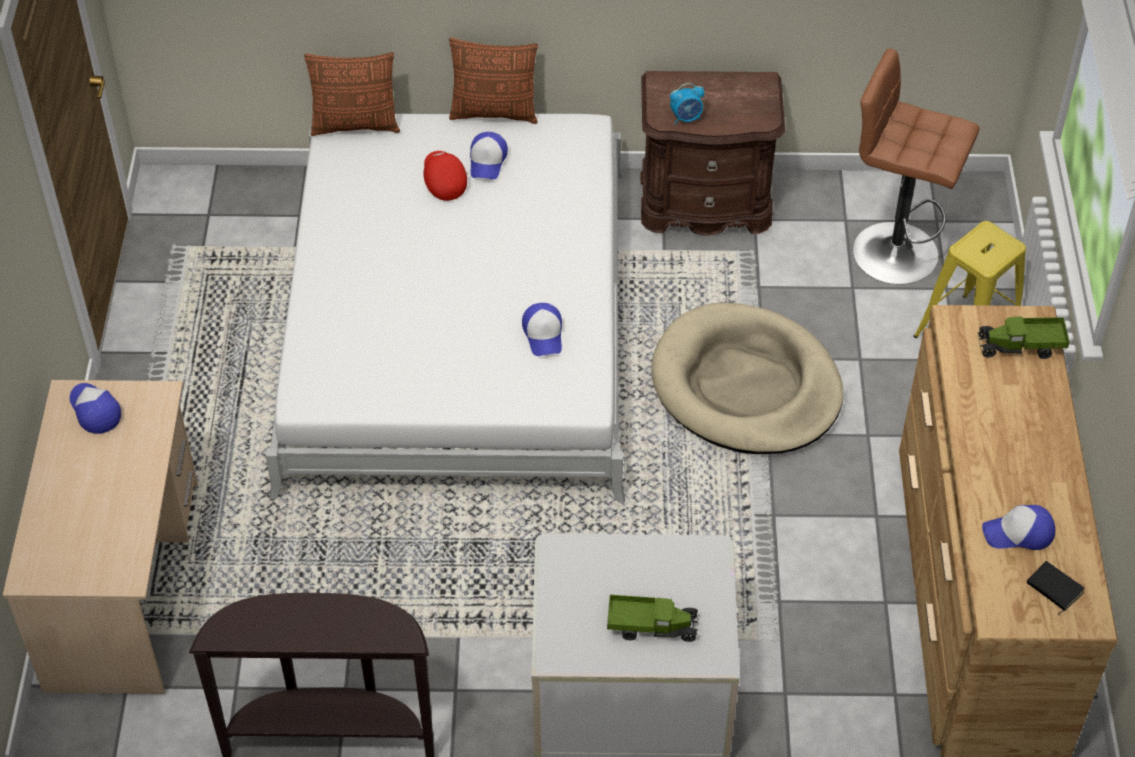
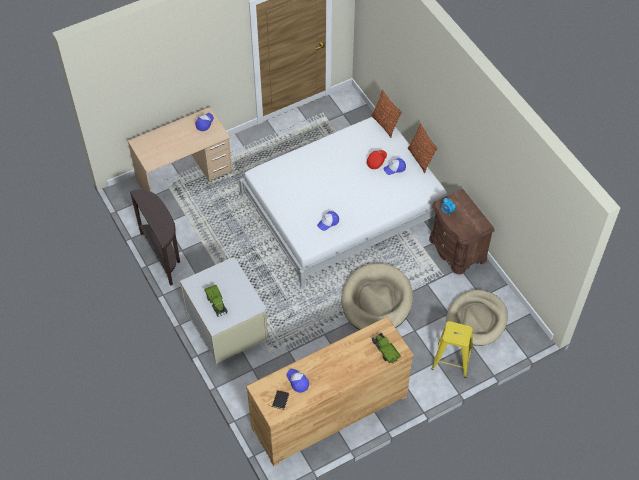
camera: 60 degrees right, 5 degrees up
(894, 252) = (477, 319): brown stool -> beige dog bed

